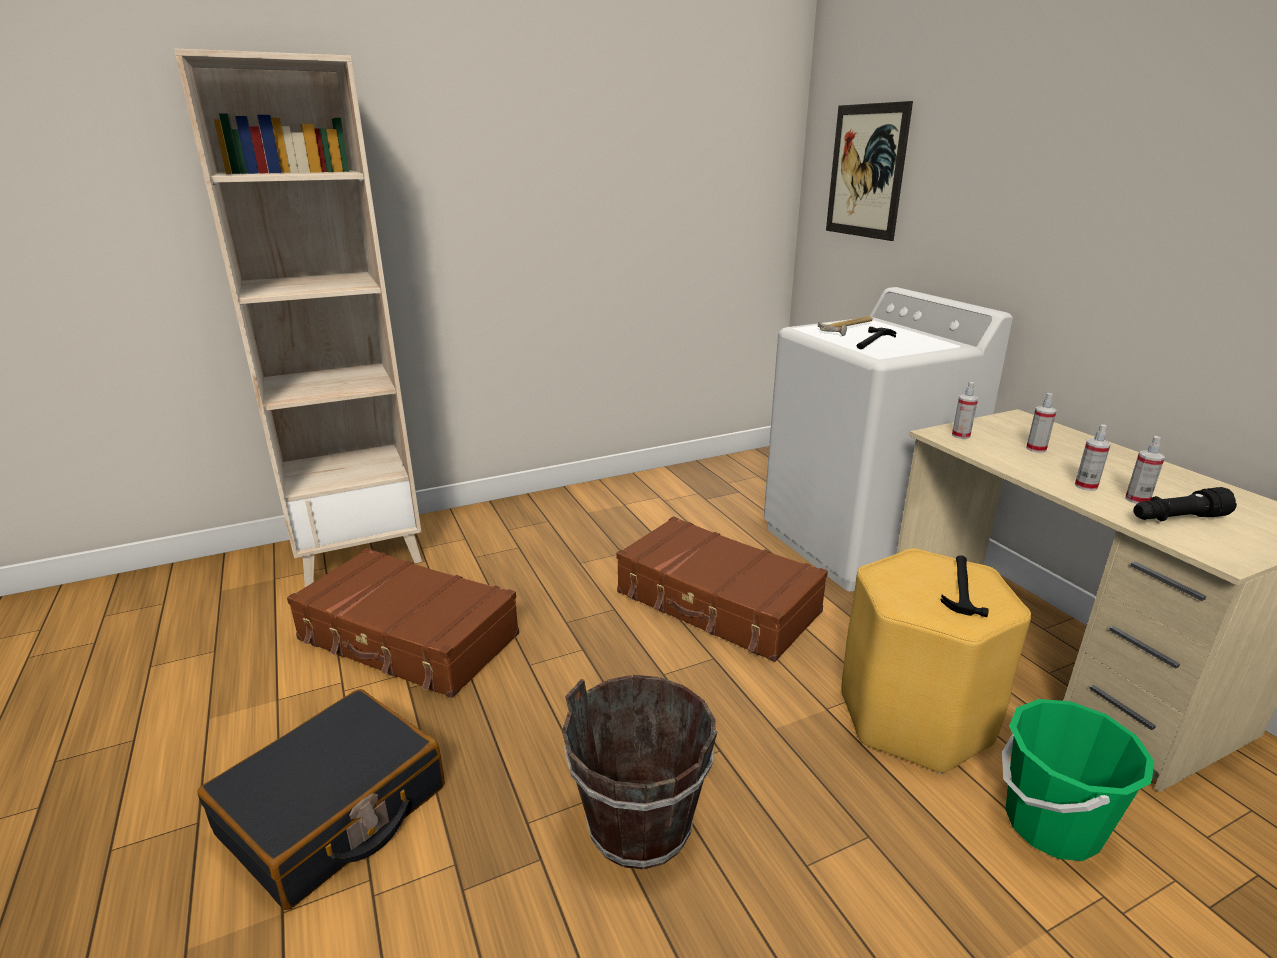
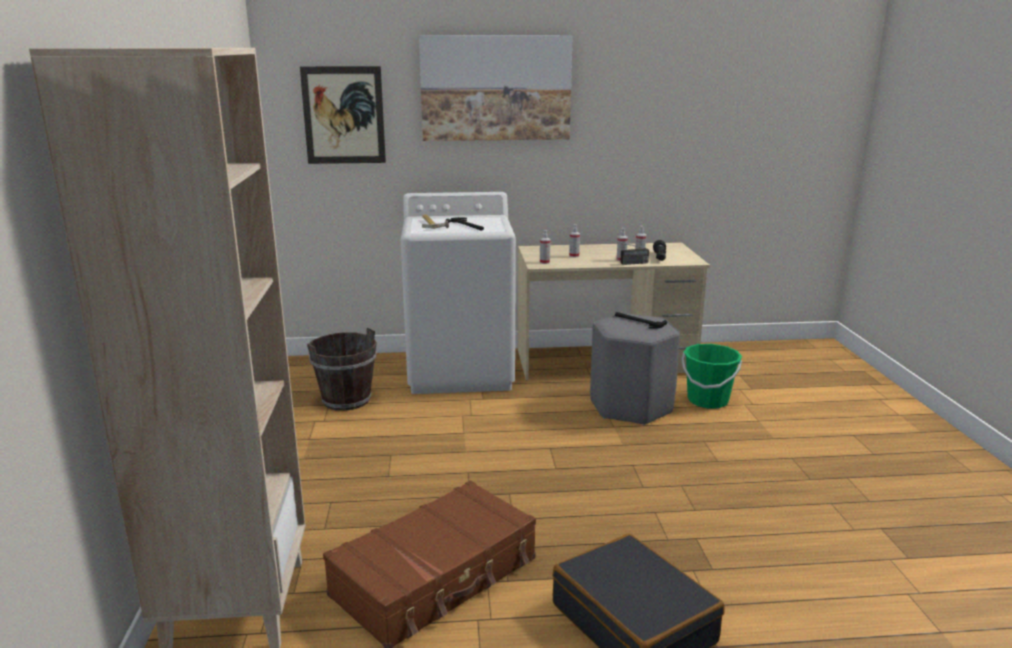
camera: 70 degrees left, 5 degrees down
(640, 824) = (680, 501): brown bucket -> brown bucket (346, 400)
(717, 603) = (491, 433): brown suitcase -> none
(913, 716) = (630, 406): yellow stool -> grey stool
(1050, 133) = (495, 88): none -> picture
(1072, 494) = (627, 263): none -> radio

